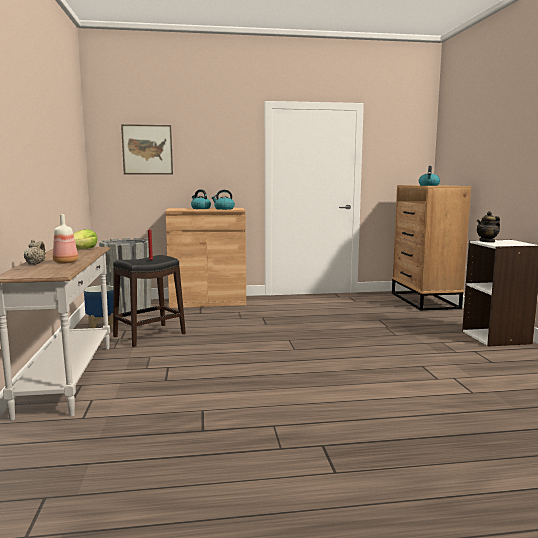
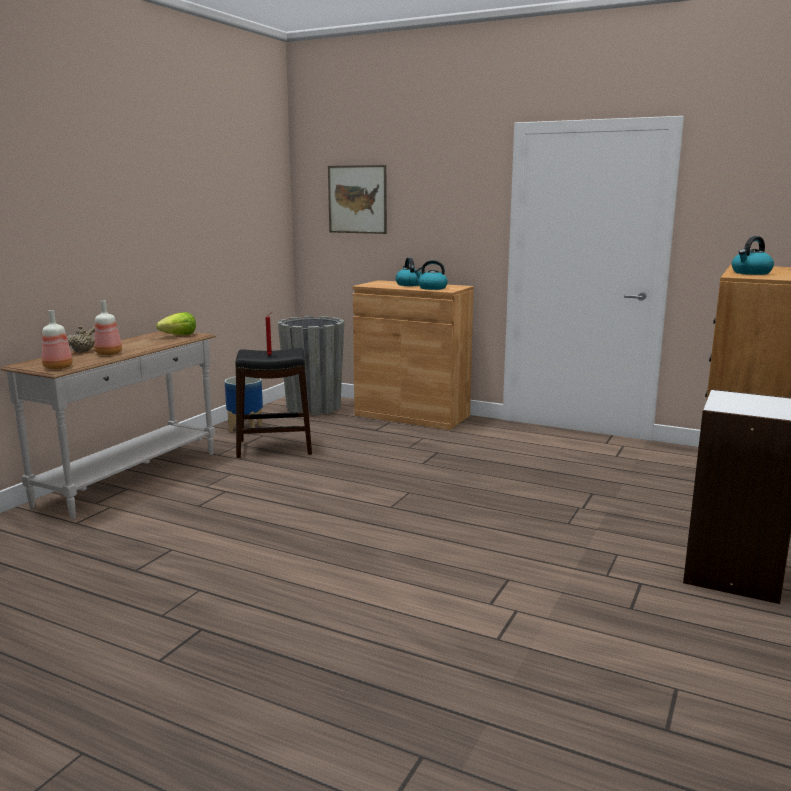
camera: 35 degrees right, 5 degrees up
(53, 273) = (57, 367): none -> bottle
(487, 241) = (734, 396): teapot -> none

